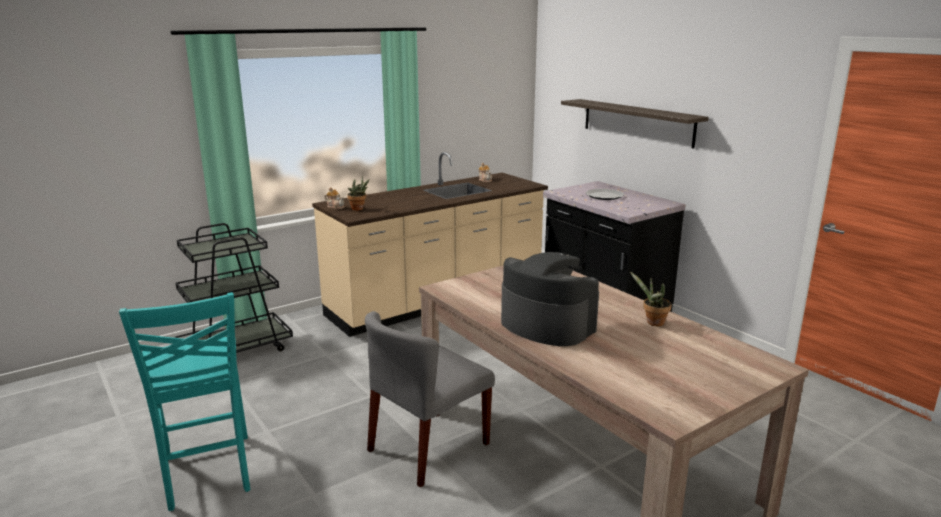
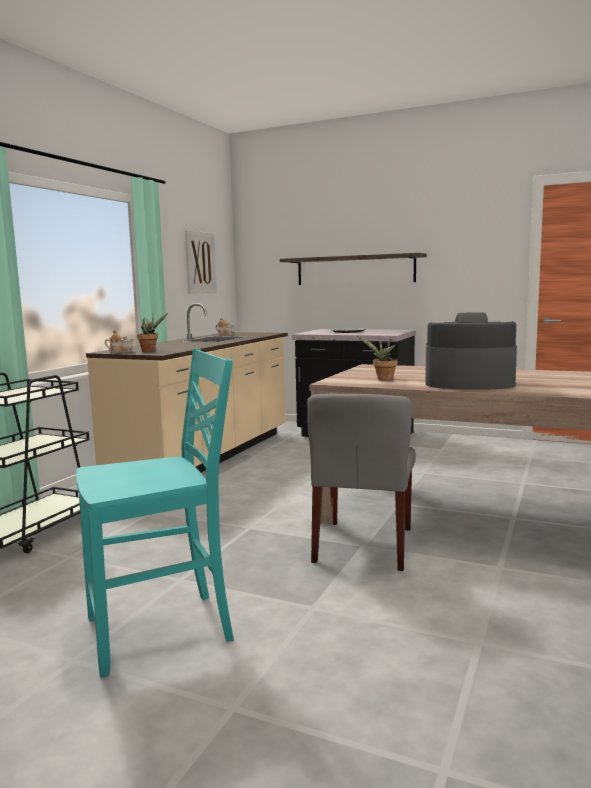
camera: 30 degrees left, 10 degrees down
(207, 473) = (162, 631): turquoise chair -> turquoise chair turned 60 degrees counterclockwise
(481, 100) = (200, 262): none -> picture
(652, 322) = (532, 373): potted plant -> potted plant (383, 379)

